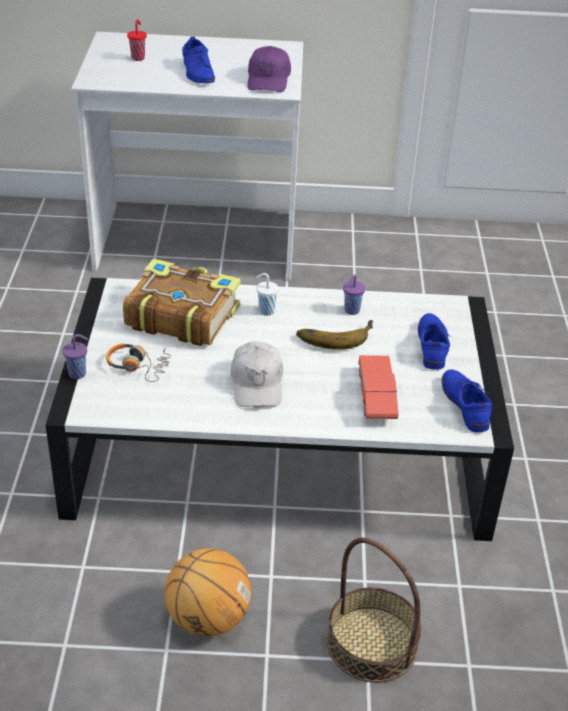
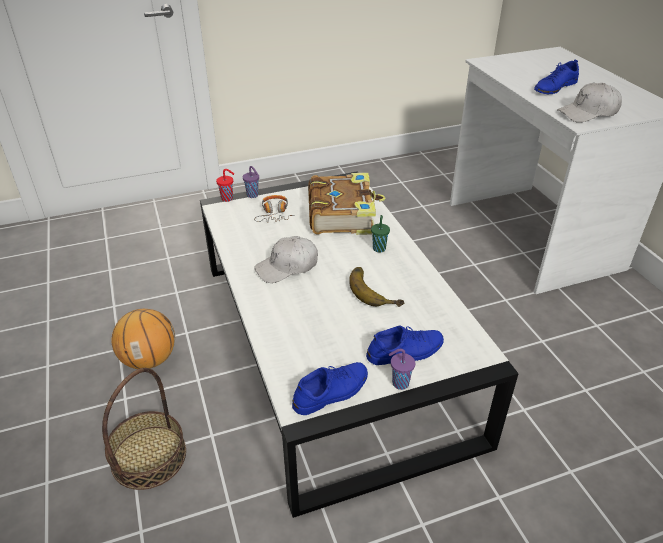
camera: 70 degrees right, 0 degrees up
(138, 58) = (542, 65): red cup -> red cup (228, 199)
(265, 311) = (379, 248): white cup -> green cup
(268, 80) = (588, 113): purple cap -> white cap
(351, 311) = (416, 291): purple cup -> purple cup (399, 383)
(376, 397) = (308, 332): red toy car -> none

